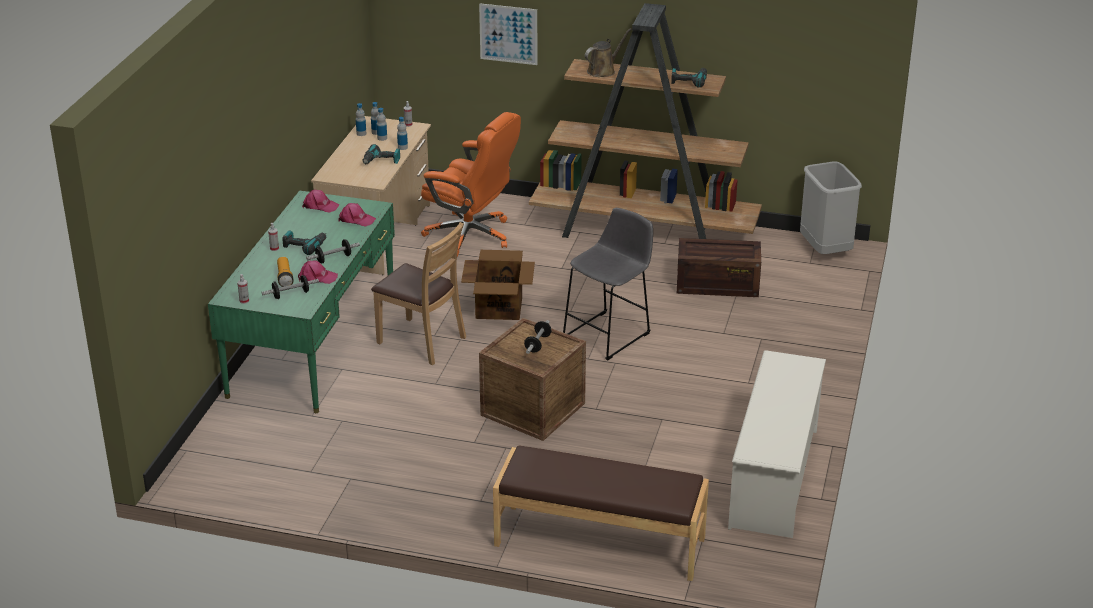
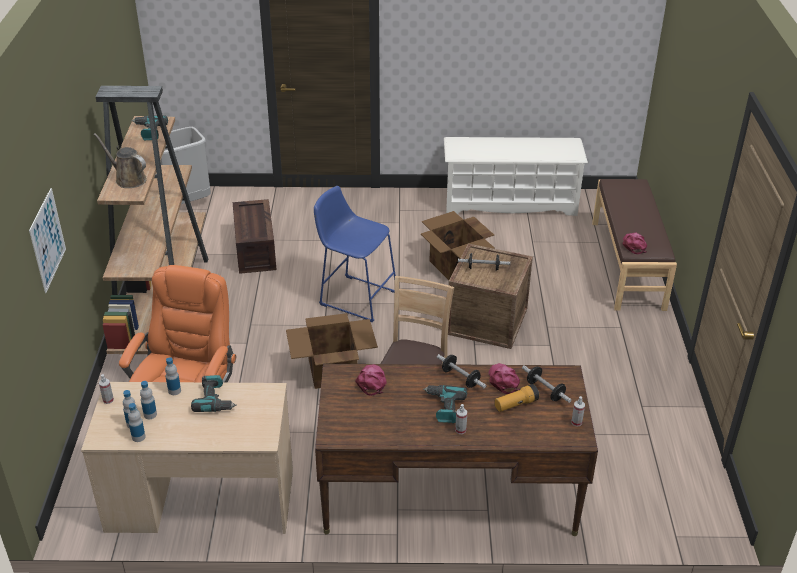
camera: 105 degrees left, 5 degrees up
(313, 344) = (449, 492): green desk -> brown desk
(320, 206) = (349, 419): pink cap -> pink cap (634, 245)
(610, 334) = (355, 297): grey stool -> blue stool
(644, 407) = (456, 265): none -> cardboard box

